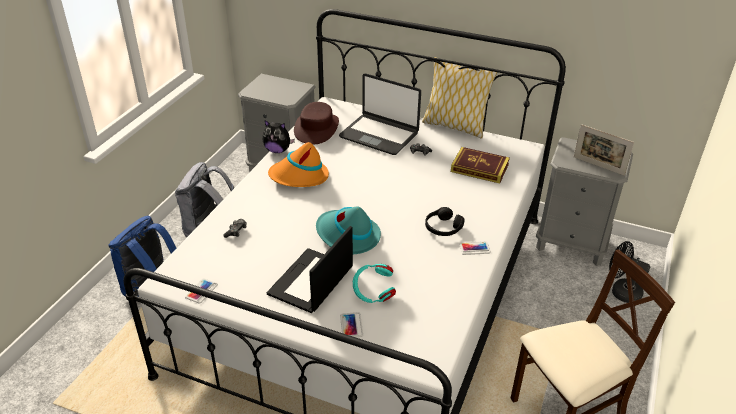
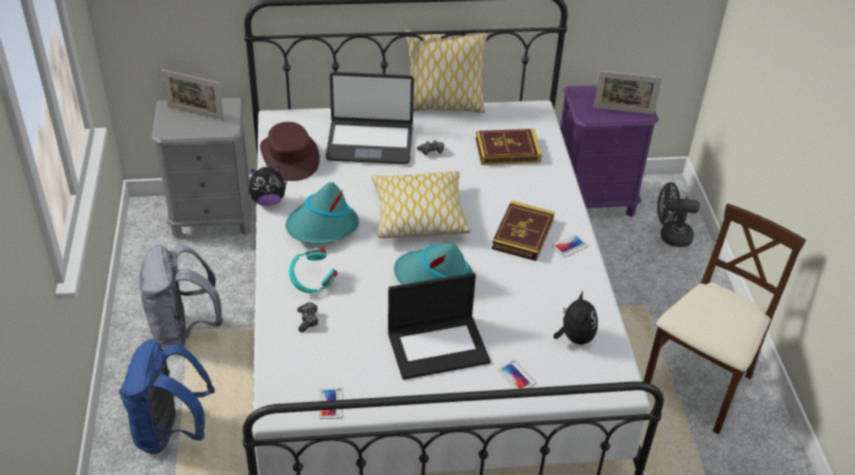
camera: 30 degrees left, 5 degrees up
(276, 86) = (195, 113): none -> picture frame
(299, 177) = (322, 227): orange hat -> turquoise hat
(311, 281) = (438, 346): laptop -> laptop turned 105 degrees counterclockwise
(373, 294) = (511, 334): turquoise headphones -> turquoise headphones (312, 283)
(374, 190) = (419, 215): none -> pillow
(422, 315) = (574, 337): none -> plush toy
(443, 227) = (523, 234): black headphones -> book
(572, 243) = (594, 200): grey nightstand -> purple nightstand

